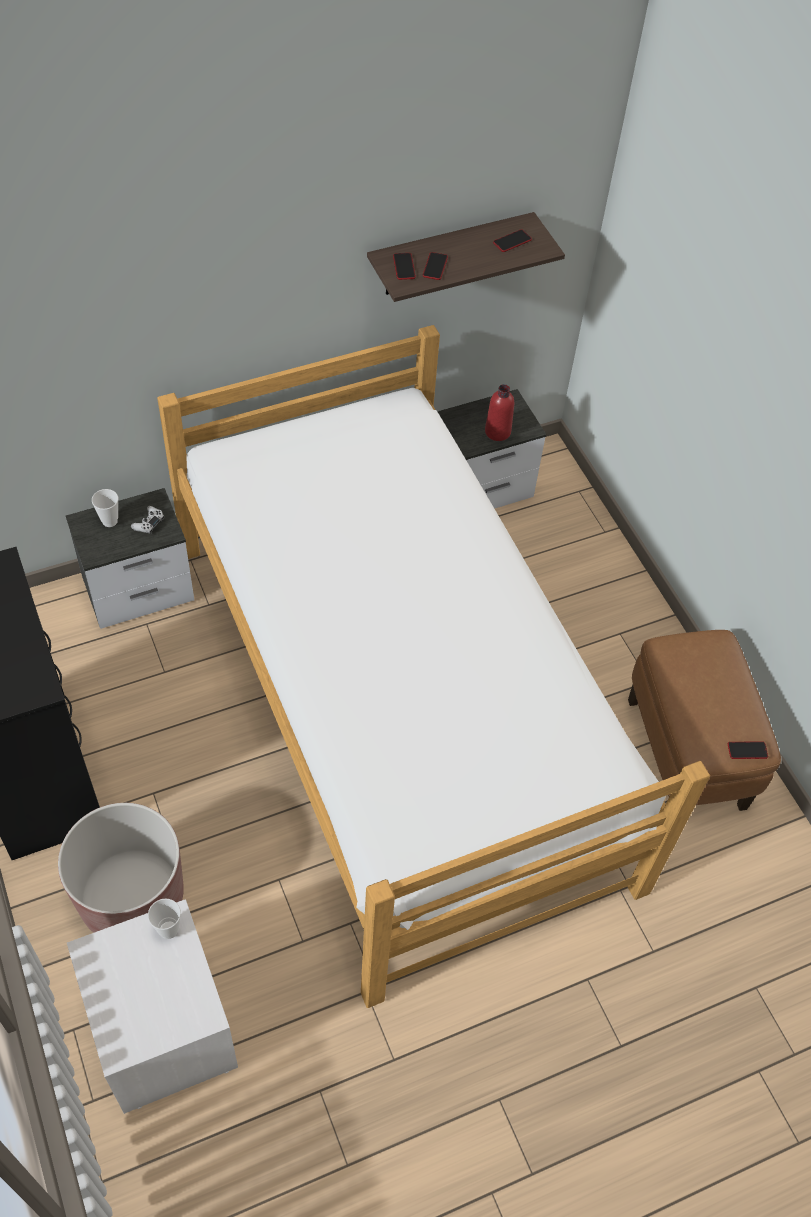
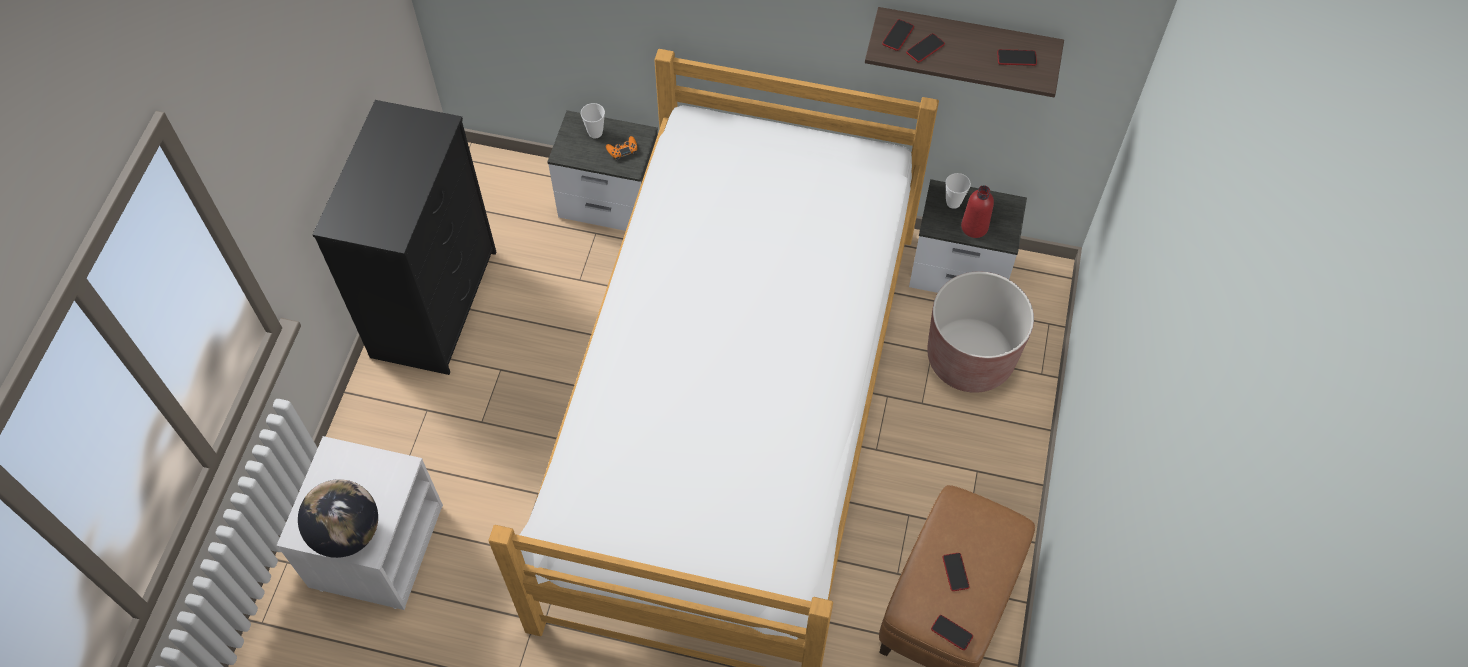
camera: 40 degrees right, 5 degrees up
(132, 898) = (427, 439): brown planter -> brown planter (970, 358)
(148, 523) = (622, 150): white game controller -> orange game controller
(168, 930) = (393, 472): cup -> cup (953, 202)
(169, 1015) = (347, 533): none -> globe
(710, 702) = (955, 572): none -> phone

